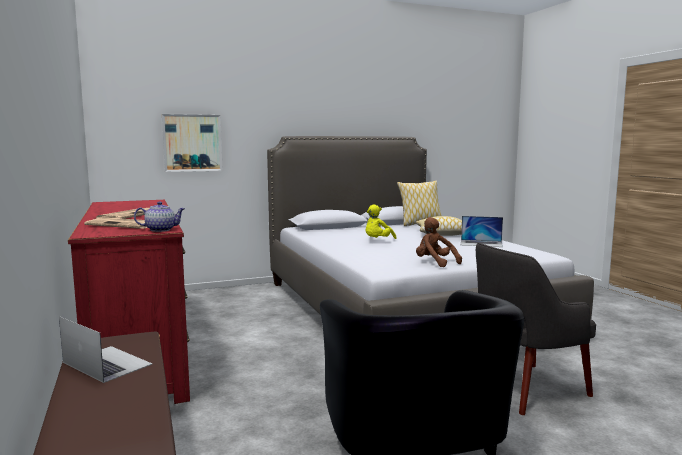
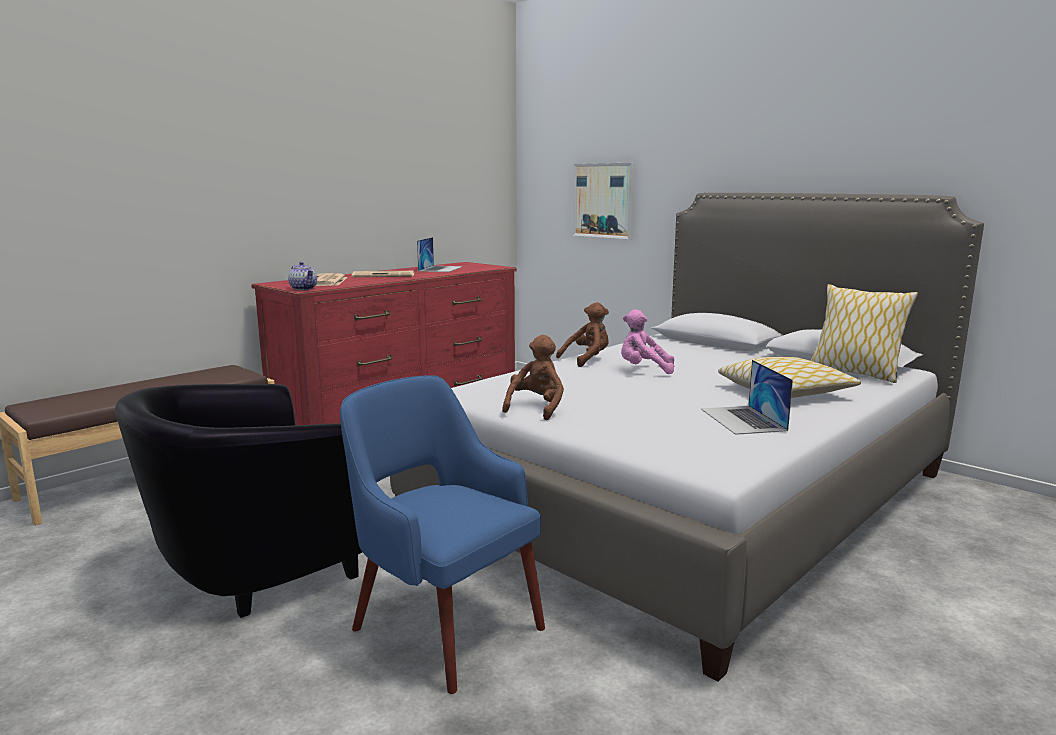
camera: 65 degrees right, 5 degrees up
(107, 363) = (185, 379): laptop -> laptop (440, 269)
(337, 245) = (587, 359): none -> brown plush toy
(377, 241) = (644, 370): yellow plush toy -> pink plush toy
(526, 388) = (445, 627): grey armchair -> blue armchair

